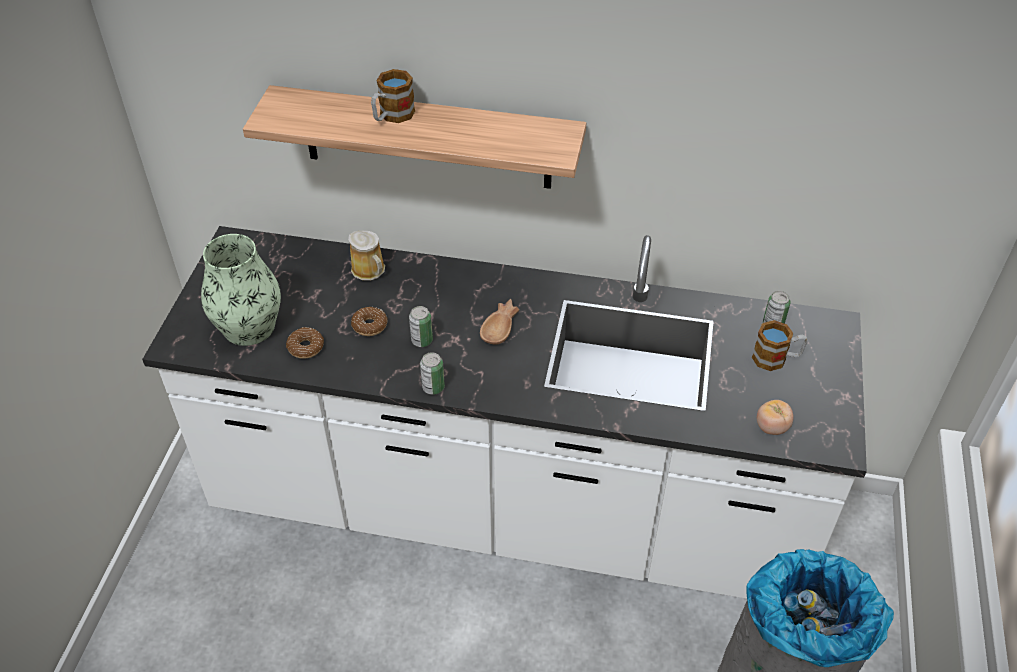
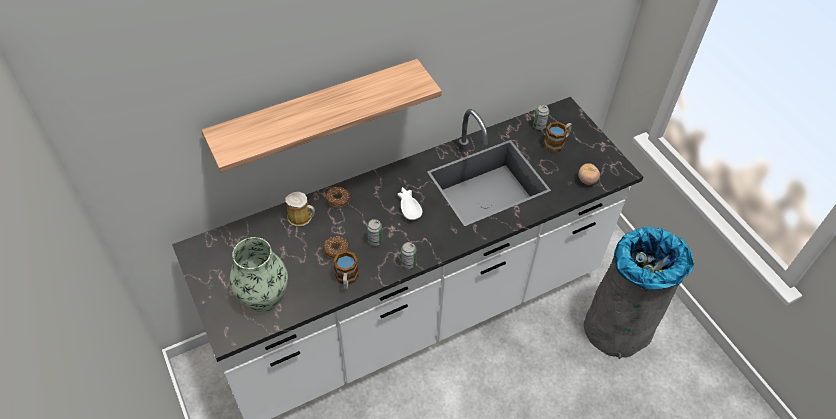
camera: 40 degrees left, 5 degrees up
(305, 347) = (312, 286): donut -> donut (338, 199)
(392, 116) = (305, 110): mug -> mug (346, 279)
(501, 326) = (409, 206): brown bowl -> white bowl

